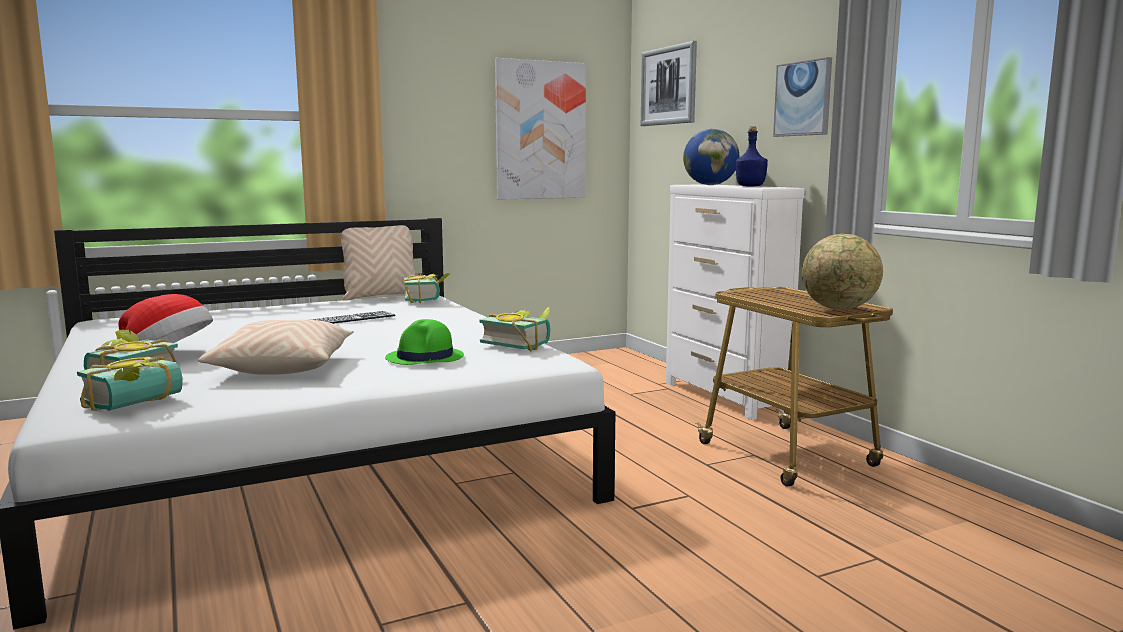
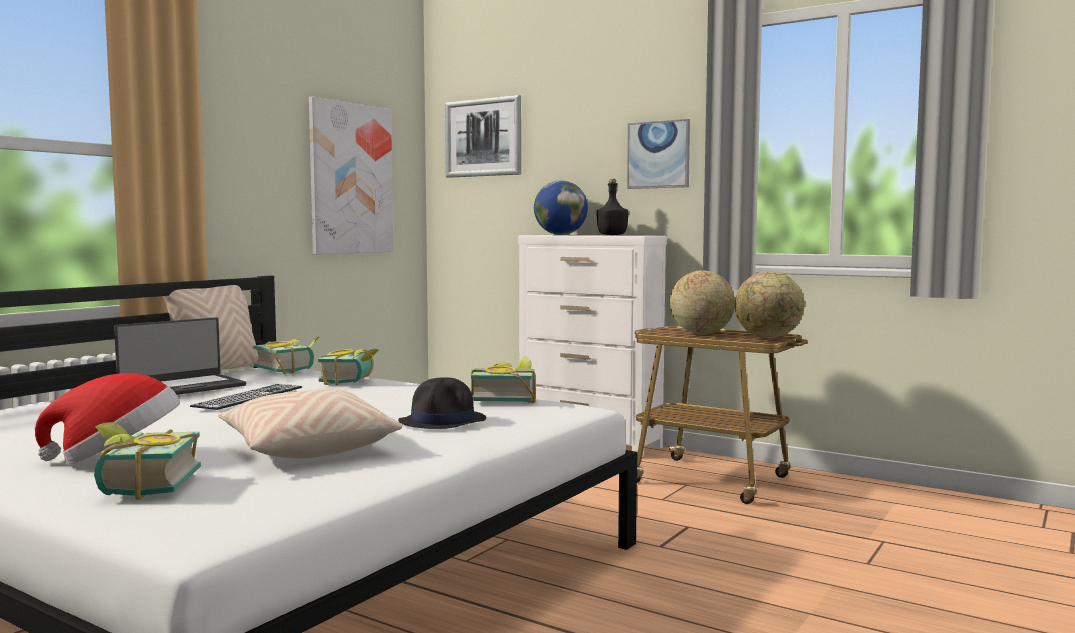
camera: 30 degrees left, 5 degrees down
(138, 404) = (238, 507): book -> book (353, 381)
(322, 307) = (182, 387): none -> laptop
(425, 358) = (443, 421): green hat -> black hat
(750, 186) = (611, 235): blue bottle -> black bottle
(786, 298) = (701, 334): none -> globe

